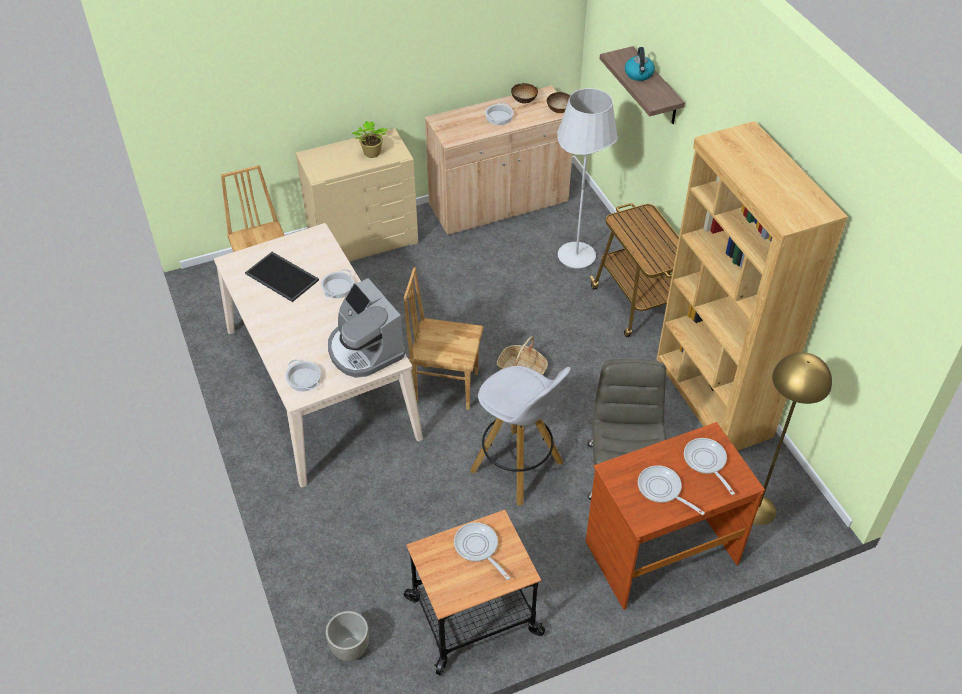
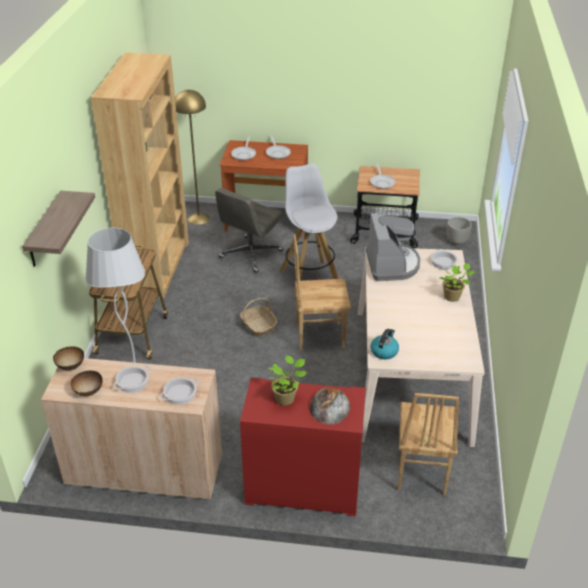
camera: 150 degrees left, 10 degrees down
(273, 332) = (453, 297): none -> potted plant
(283, 276) = (428, 334): tray -> none
(332, 160) = (329, 406): none -> bread
(338, 288) = (387, 310): cooking pot -> cooking pot (180, 393)
(363, 240) = (303, 488): beige dresser -> red dresser
(446, 386) = (319, 335): brown chair -> brown chair turned 135 degrees clockwise
(639, 74) = (58, 220): kettle -> kettle (384, 351)

